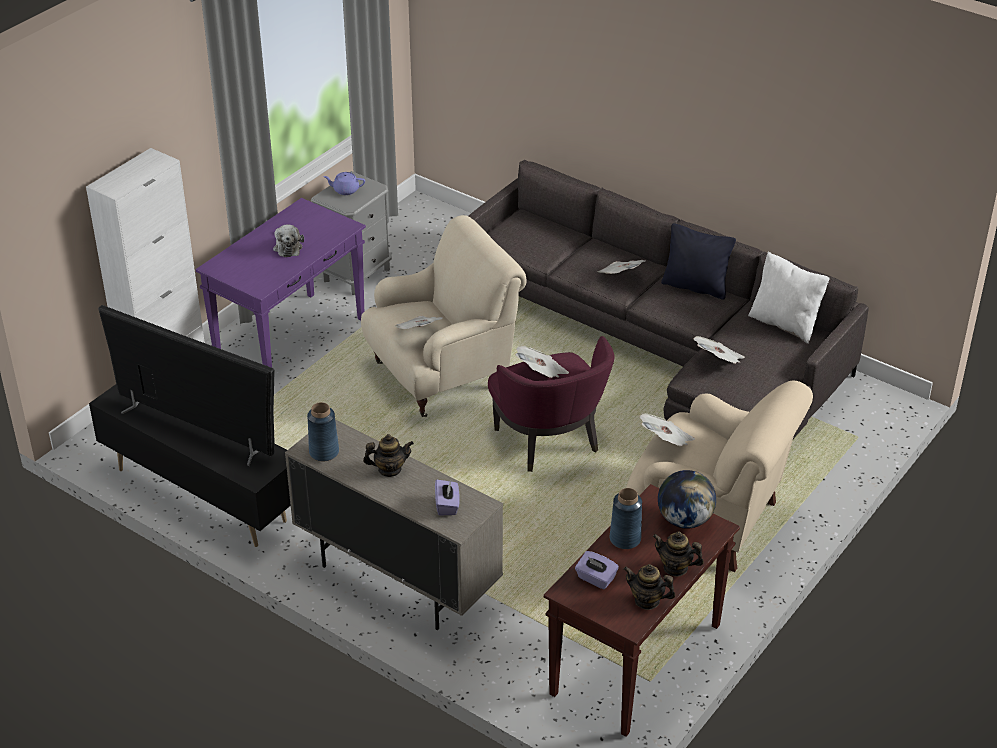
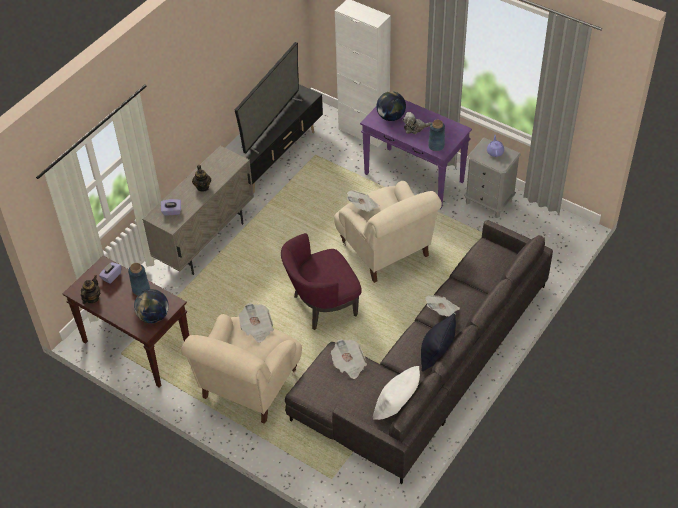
camera: 90 degrees right, 10 degrees up
(256, 269) = (391, 117): none -> globe
(323, 452) = (218, 160): blue vase -> blue vase (436, 146)
(541, 373) = (330, 270): newspaper -> none
(675, 568) = (115, 311): teapot -> none

